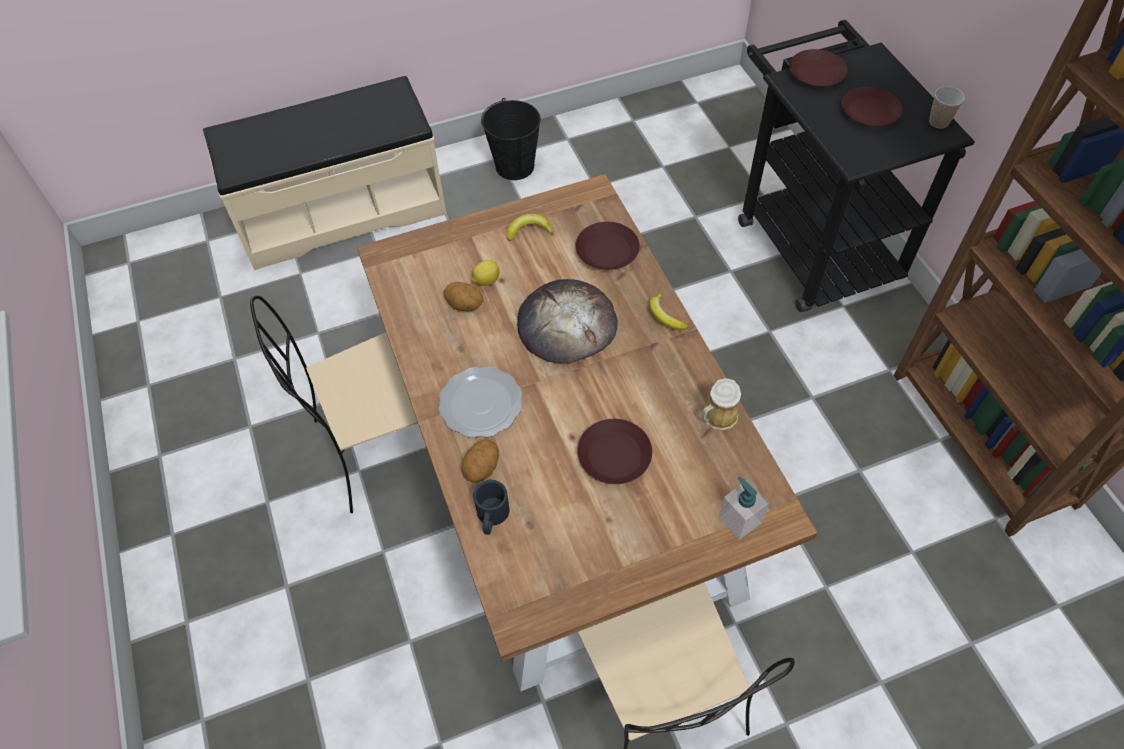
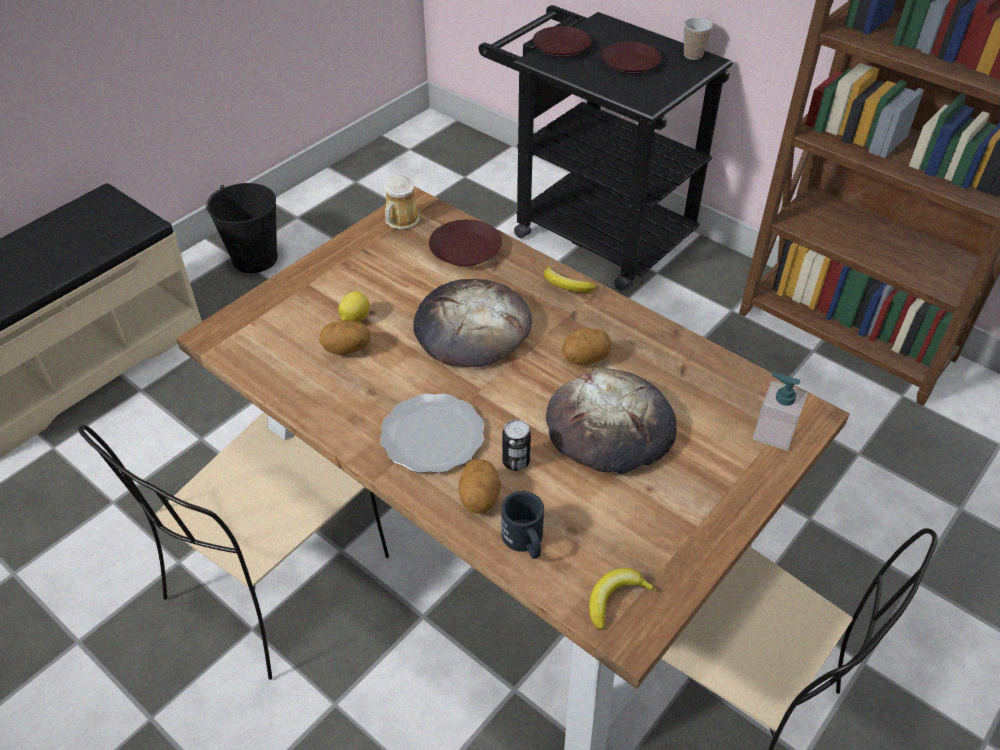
camera: 30 degrees left, 10 degrees down
(526, 451) = (516, 461): none -> can
(529, 231) = (369, 258): banana -> banana (615, 599)
(614, 456) = (610, 427): brown plate -> bread
(635, 389) = (585, 359): none -> potato
(717, 417) = (683, 352): mug -> mug (400, 221)

